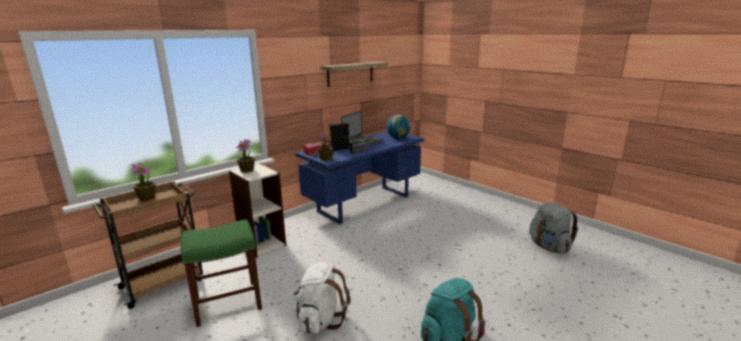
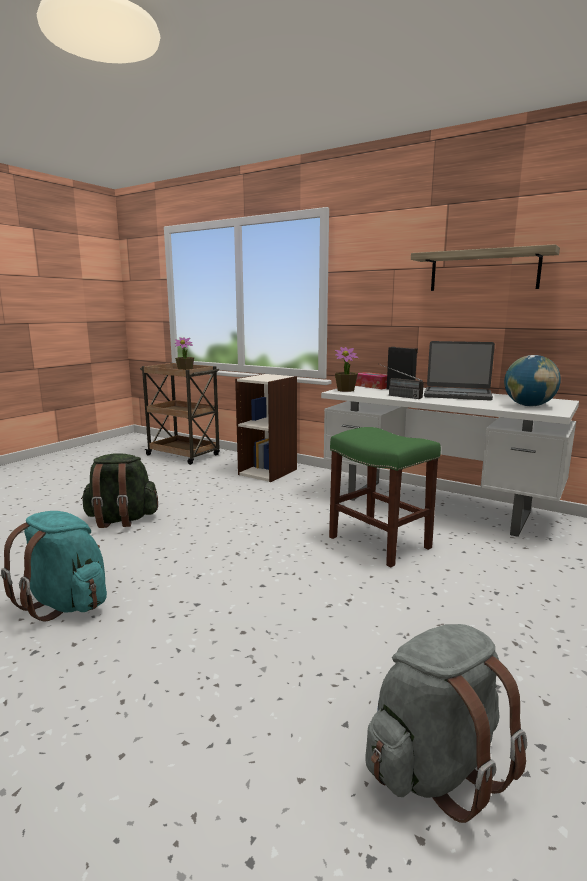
camera: 75 degrees right, 5 degrees down
(226, 304) = (151, 480): green stool -> green stool (378, 542)
(247, 170) = (267, 376): potted plant -> none
(320, 319) = (121, 520): white backpack -> green backpack
(364, 203) = (437, 505): blue desk -> white desk

